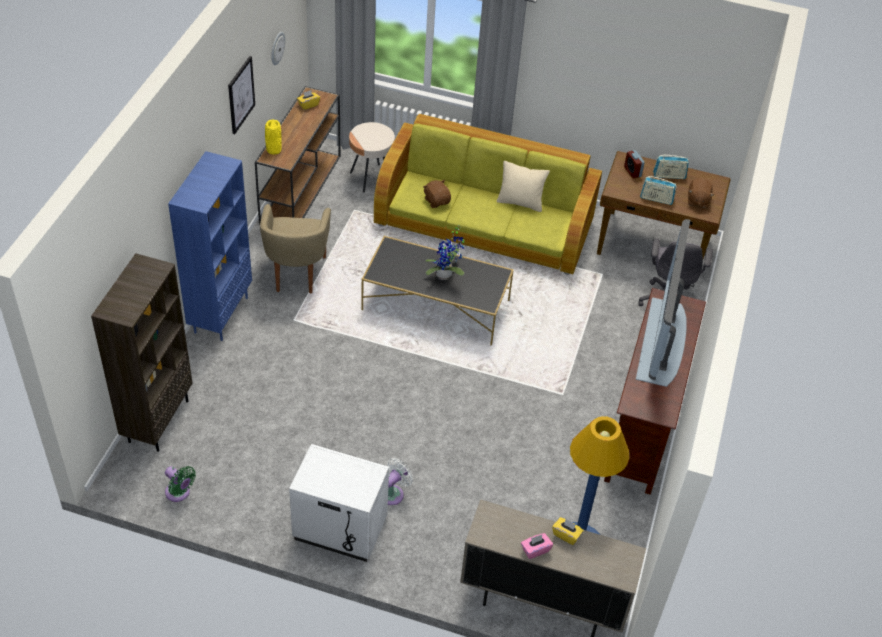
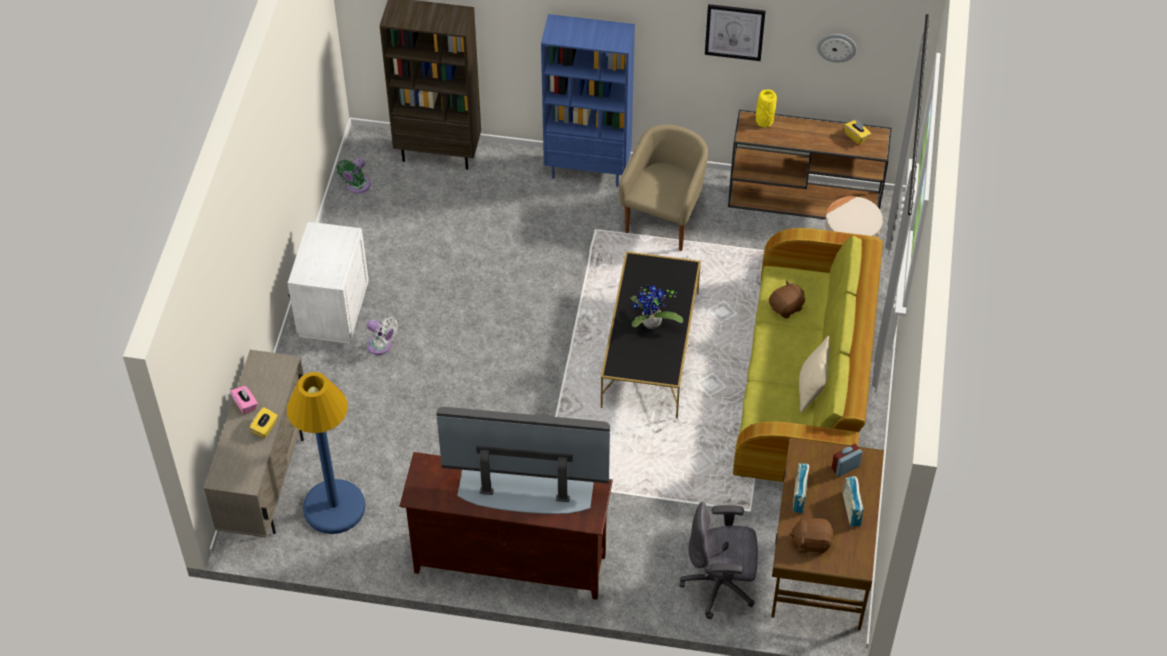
camera: 85 degrees right, 5 degrees up
(296, 274) = (664, 220): beige armchair -> beige armchair turned 120 degrees clockwise

